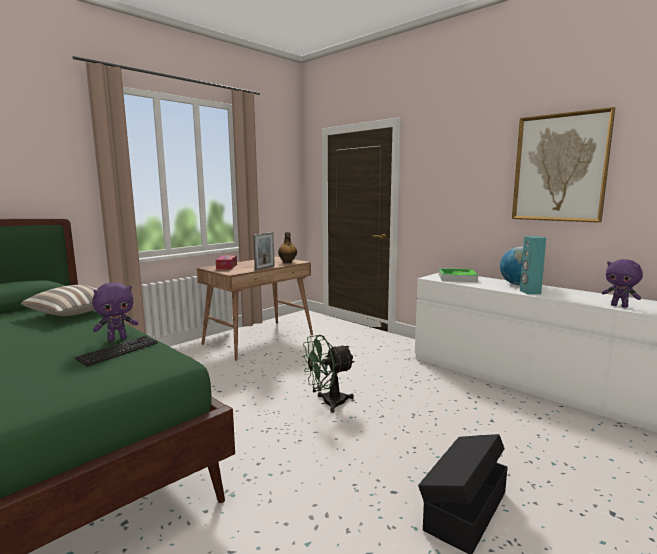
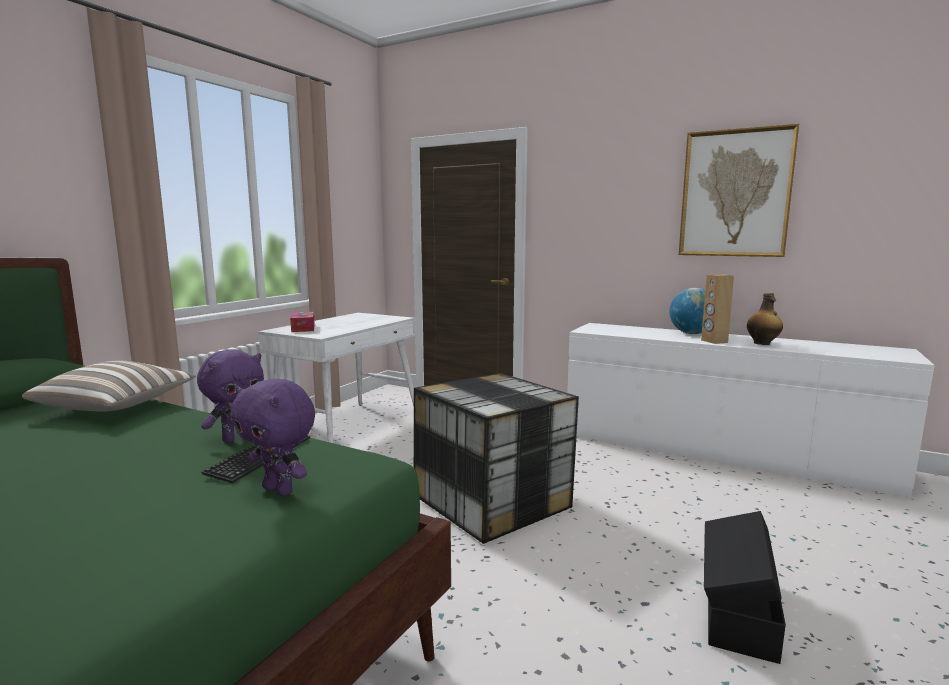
camera: 15 degrees left, 0 degrees up
(259, 339) = (347, 428): brown desk -> white desk
(264, 268) = (361, 327): picture frame -> none
(287, 262) = (384, 319): bottle -> bottle (762, 343)
(328, 403) = (493, 502): green fan -> storage box
(457, 278) = (615, 329): tray -> none
(529, 292) = (714, 341): turquoise speaker -> brown speaker
(619, 306) = (821, 351): purple plush toy -> purple plush toy (280, 490)

